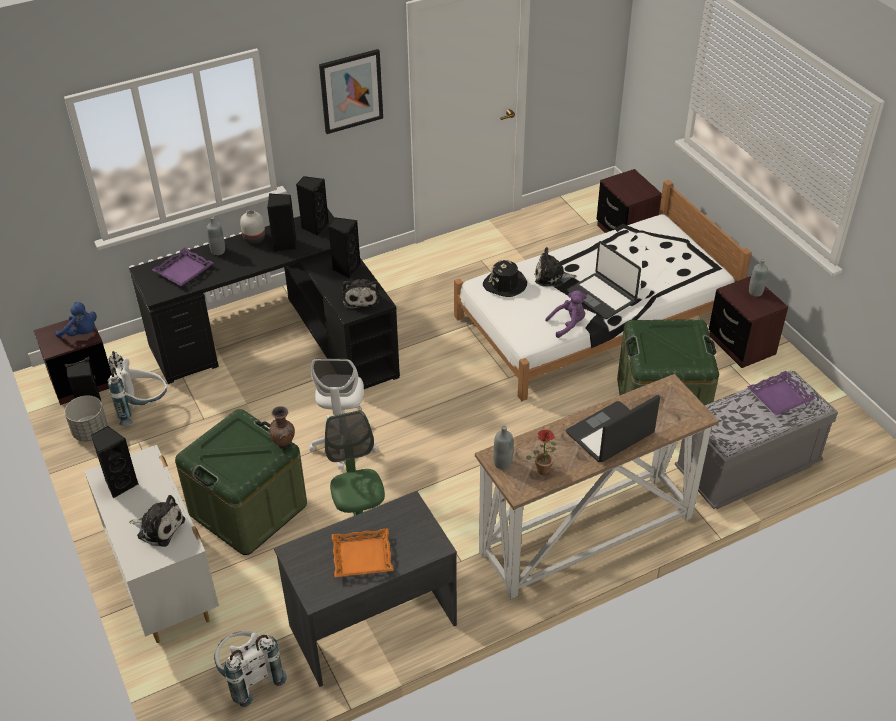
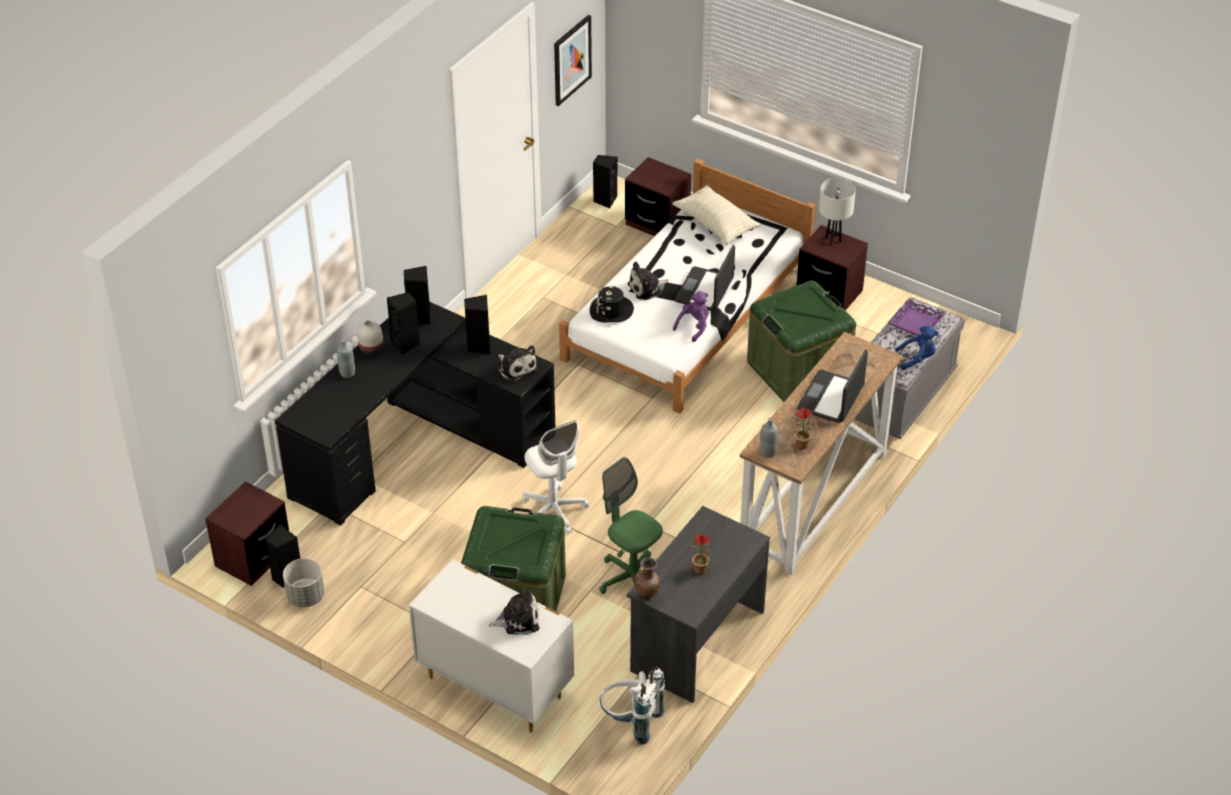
camera: 30 degrees left, 0 degrees up
(81, 333) = (257, 502): blue plush toy -> blue plush toy (917, 358)
(120, 483) = (452, 601): black speaker -> black speaker (605, 200)
(143, 409) = (338, 556): white backpack -> none
(184, 271) = (332, 403): purple tray -> none
(284, 445) = (550, 518): brown vase -> brown vase (647, 595)
(351, 91) = (414, 170): picture -> picture (571, 60)
(362, 557) = (702, 571): orange tray -> potted plant
(602, 296) = (705, 290): laptop -> laptop turned 90 degrees clockwise
(656, 243) = (716, 224): none -> beige pillow
(755, 292) = (833, 239): grey bottle -> white table lamp

